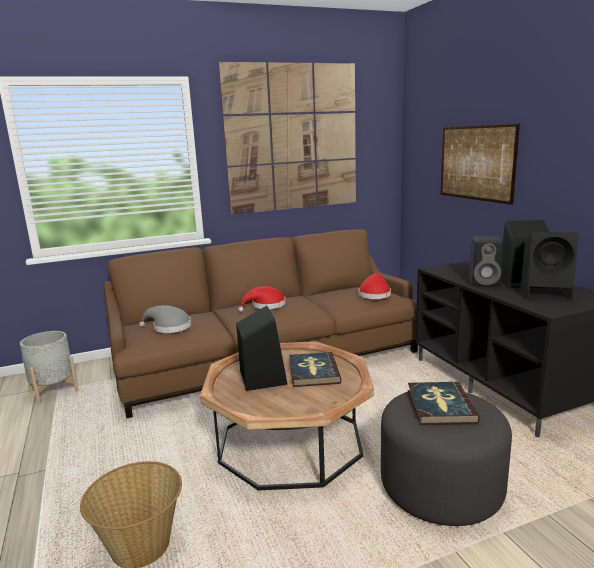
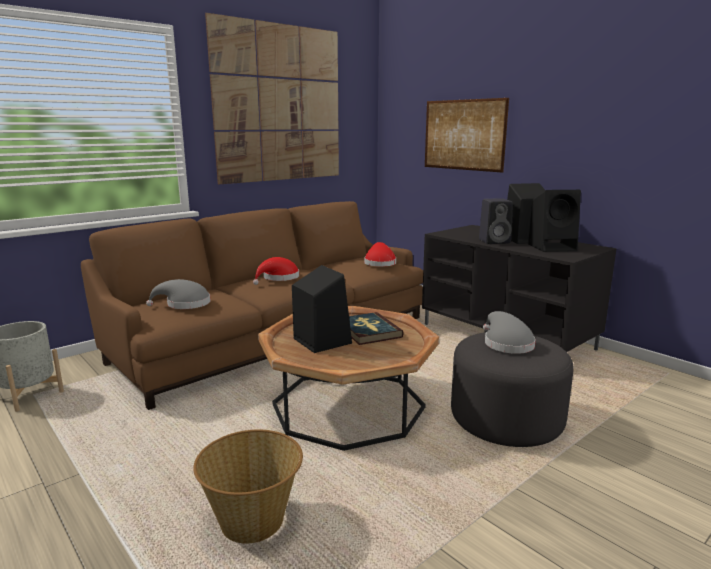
camera: 20 degrees left, 0 degrees up
(440, 406) = (506, 343): book -> grey hat

